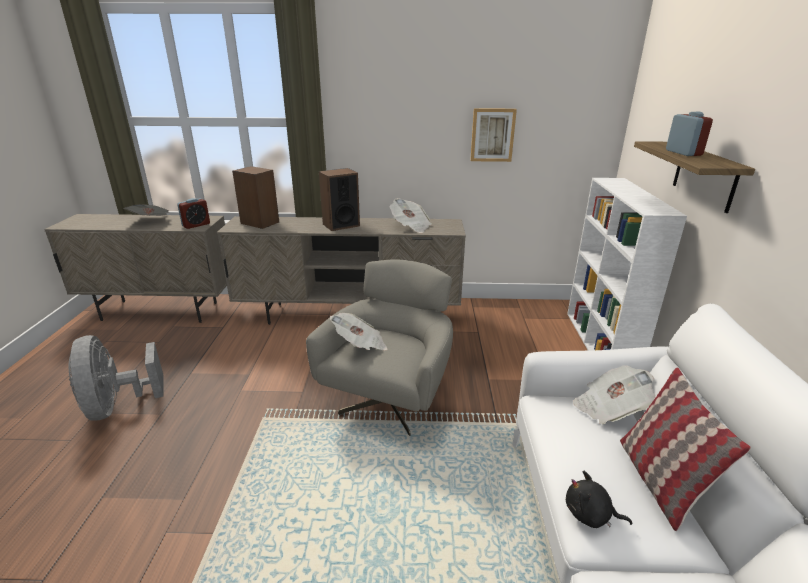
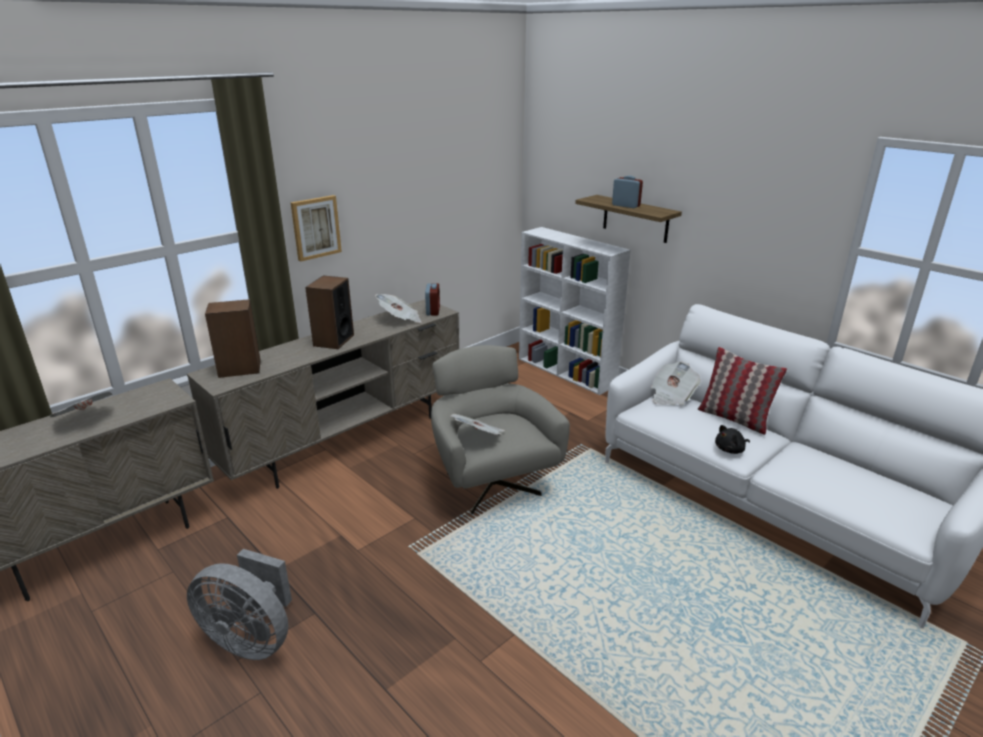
camera: 45 degrees left, 0 degrees up
(196, 225) = (165, 399): alarm clock -> alarm clock (433, 311)
(492, 135) = (431, 209): picture -> picture (315, 227)

